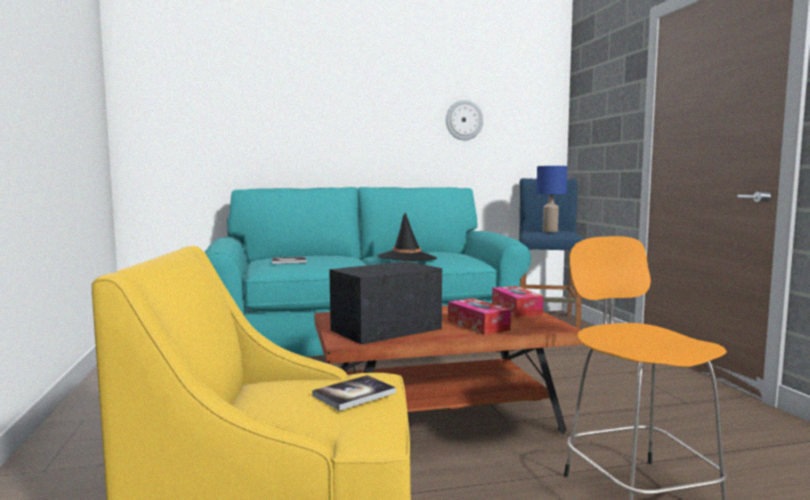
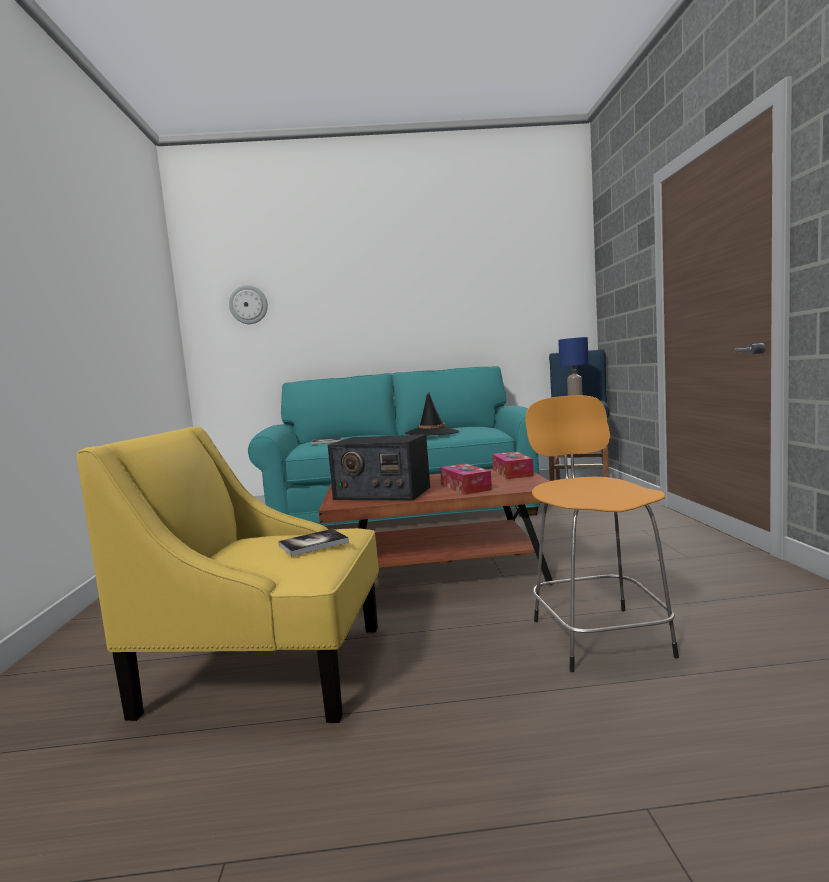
camera: 10 degrees right, 0 degrees up
(387, 329) = (381, 493): radio -> radio turned 135 degrees counterclockwise
(464, 120) = (491, 303): wall clock -> wall clock (248, 305)

